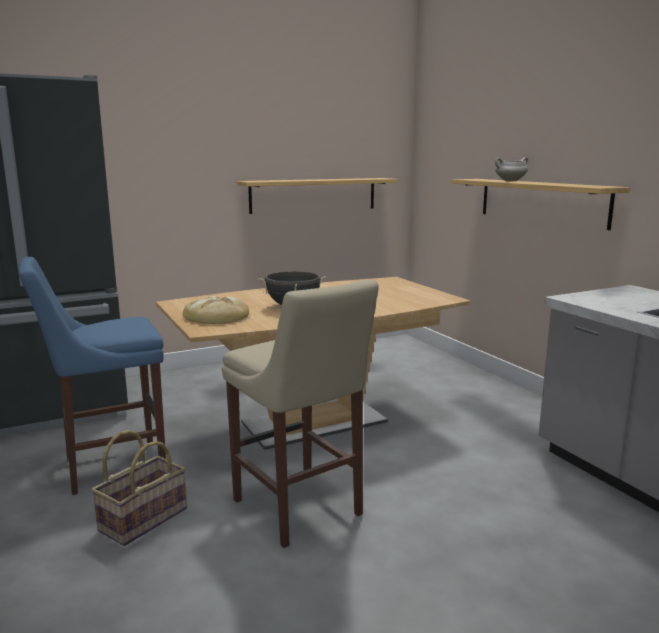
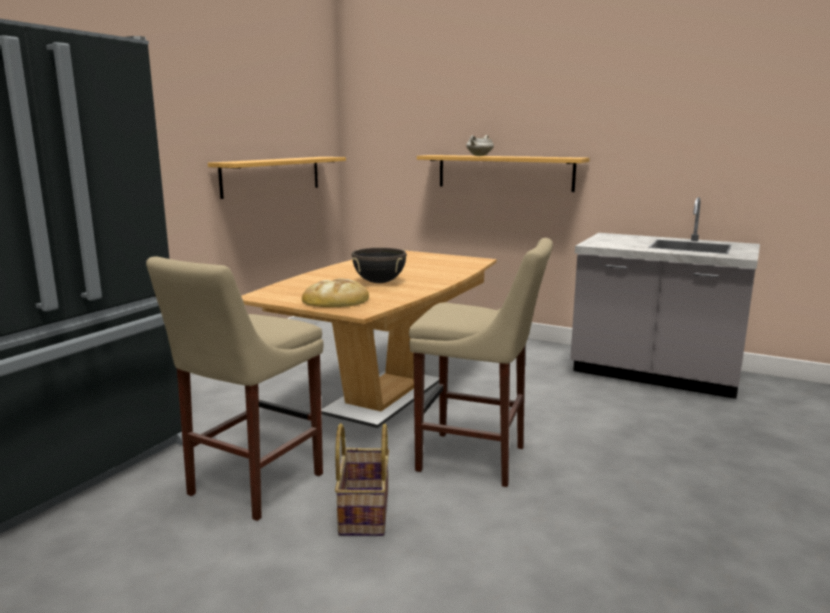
camera: 35 degrees left, 0 degrees up
(108, 466) = (250, 486): blue stool -> beige stool

